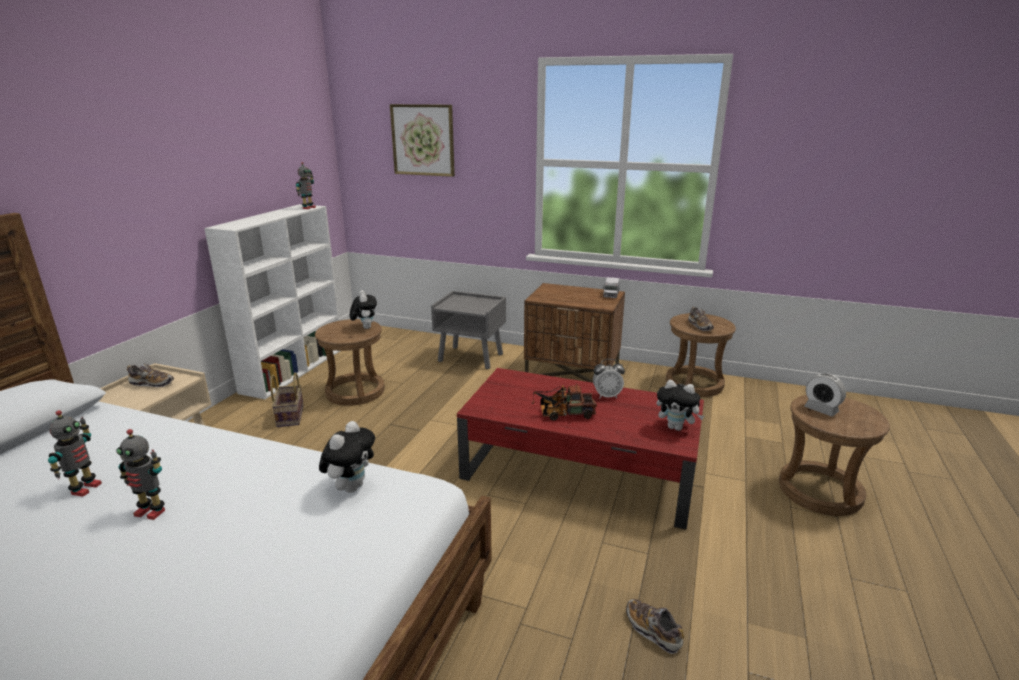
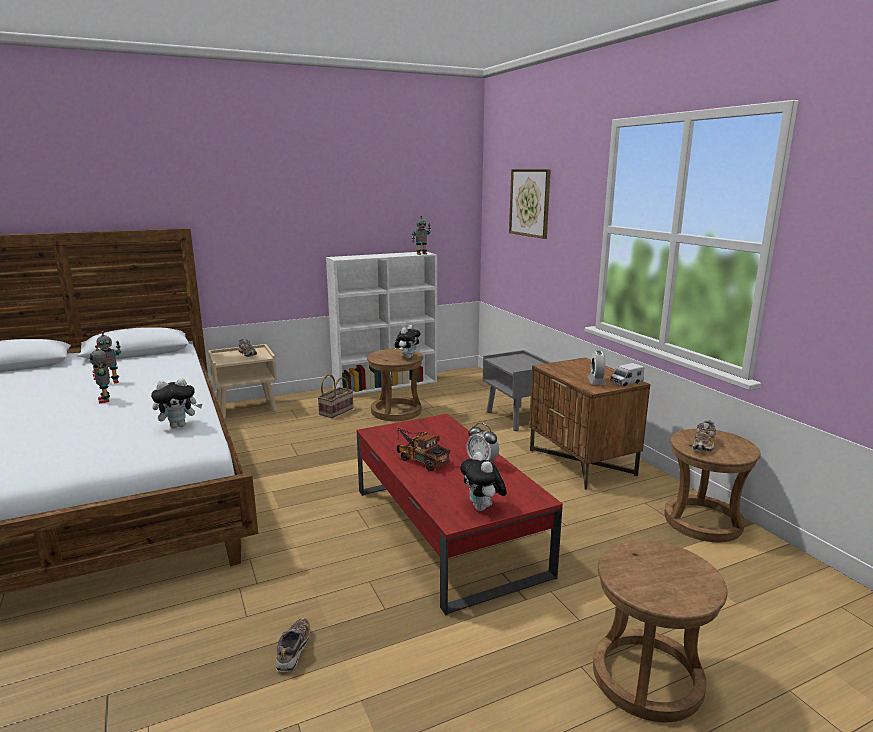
camera: 45 degrees right, 5 degrees down
(821, 409) = (647, 561): alarm clock -> alarm clock (596, 382)

